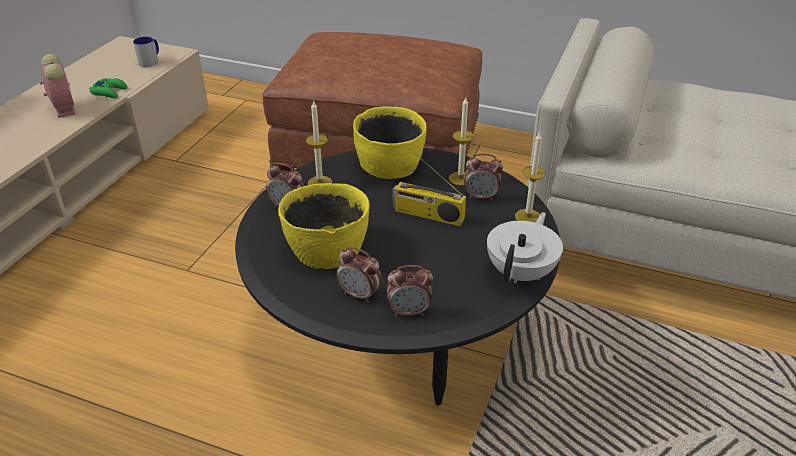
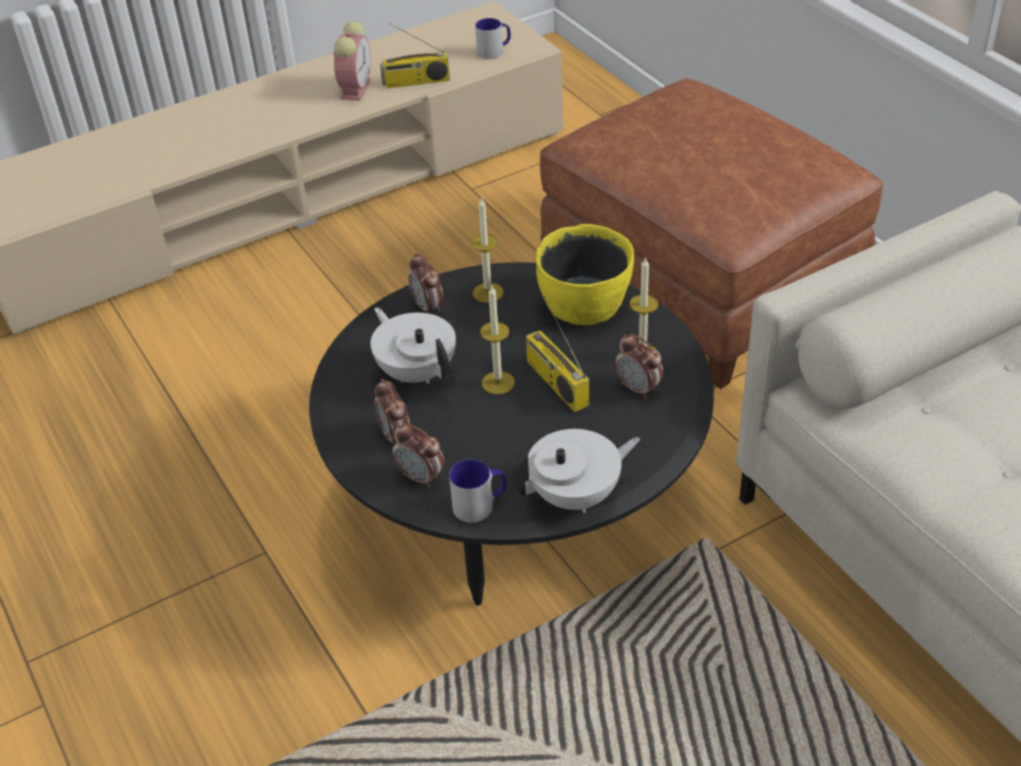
camera: 40 degrees right, 5 degrees up
(109, 92) = (416, 82): green game controller -> radio
(326, 248) = (417, 372): yellow bowl -> white teapot
(470, 308) = (480, 505): none -> mug
(528, 217) = (661, 437): candle -> candle (498, 383)

